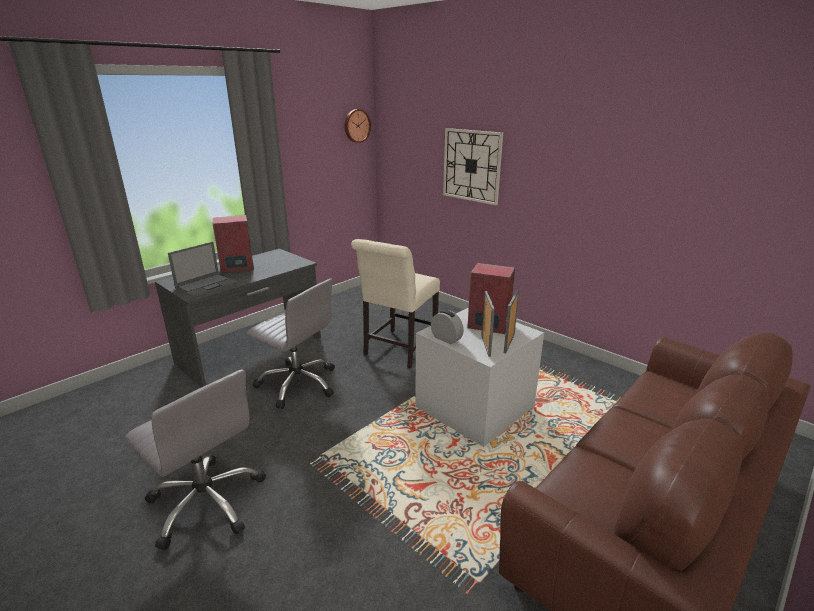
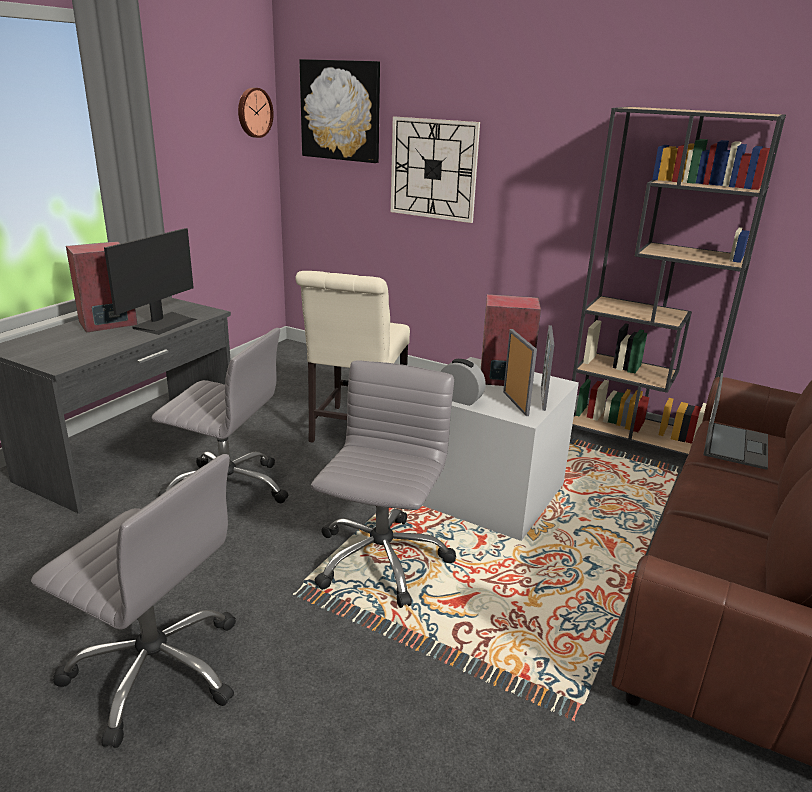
camera: 15 degrees left, 0 degrees up
(207, 285) = (73, 350): laptop -> laptop (735, 445)
(271, 269) = (164, 323): none -> monitor
(378, 446) = (381, 559): none -> grey office chair
(413, 124) = (341, 111): none -> picture
(607, 376) = (635, 439): none -> bookcase

